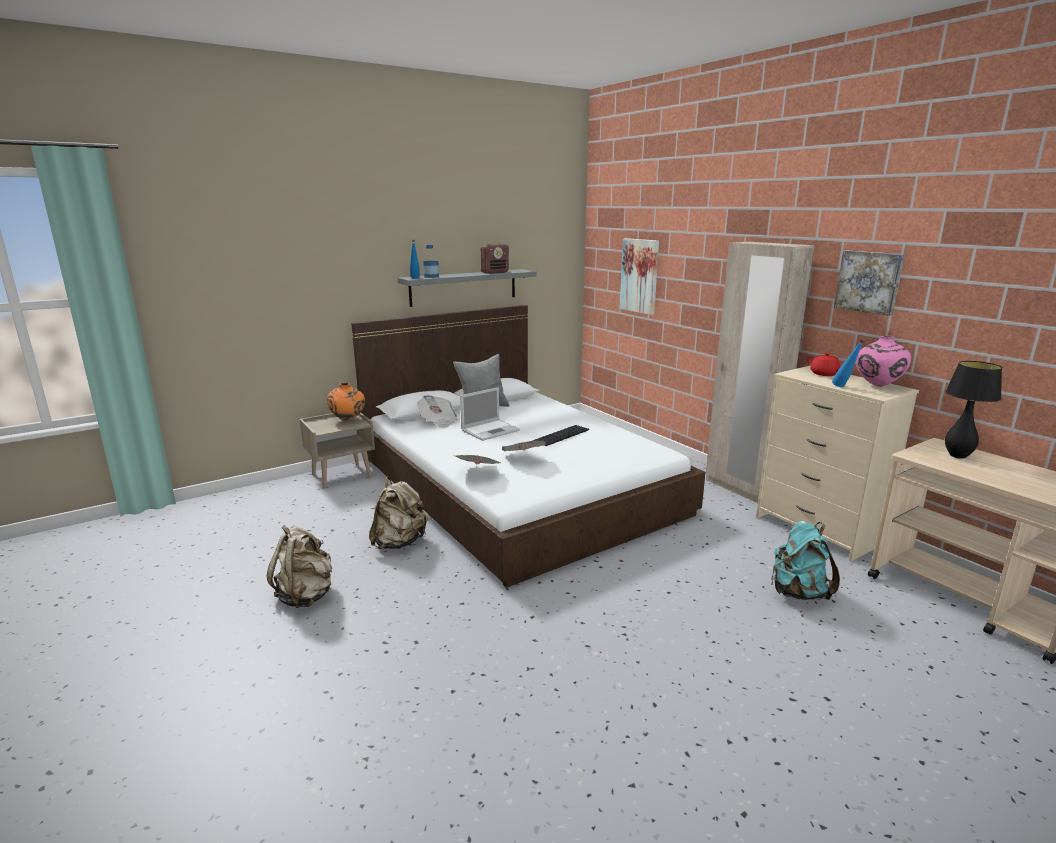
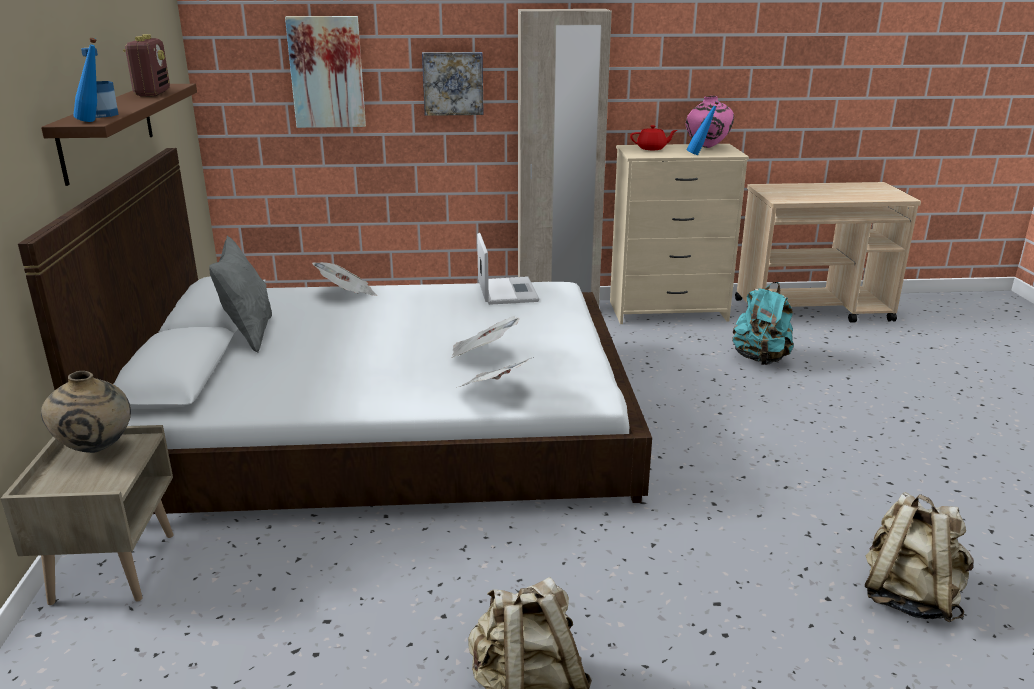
camera: 60 degrees left, 5 degrees up
(348, 420) = (96, 449): orange vase -> beige vase
(399, 543) = (447, 558): beige backpack -> beige backpack (908, 597)
(438, 422) = (246, 377): newspaper -> newspaper (347, 294)
(464, 287) = (108, 130): grey shelf -> brown shelf
(491, 430) = (350, 349): laptop -> laptop (506, 291)
(561, 435) = (436, 316): keyboard -> none
(869, 282) = (668, 44): picture -> picture (453, 83)
(957, 456) = (792, 191): black table lamp -> none

